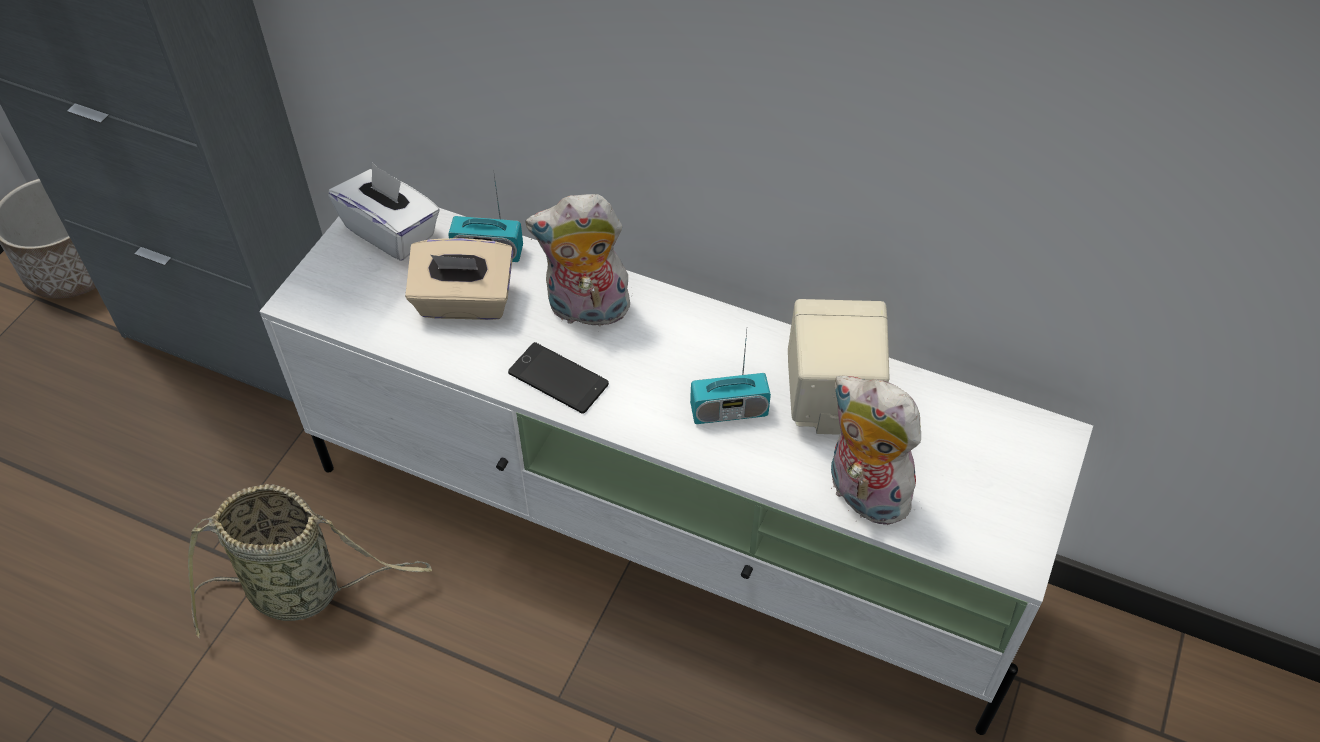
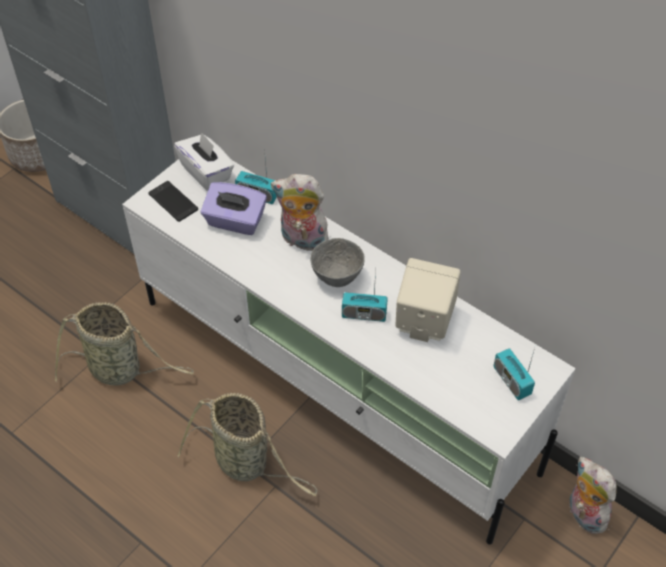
camera: 15 degrees right, 0 degrees up
(464, 302) = (235, 221): beige tissue box -> purple tissue box
(557, 698) = (245, 463): none -> basket
(558, 378) = (274, 276): phone -> phone (173, 201)
(665, 361) = (337, 278): none -> grey bowl
(862, 494) = (423, 377): plush toy -> plush toy (583, 514)
(1004, 469) = (511, 381): none -> radio

